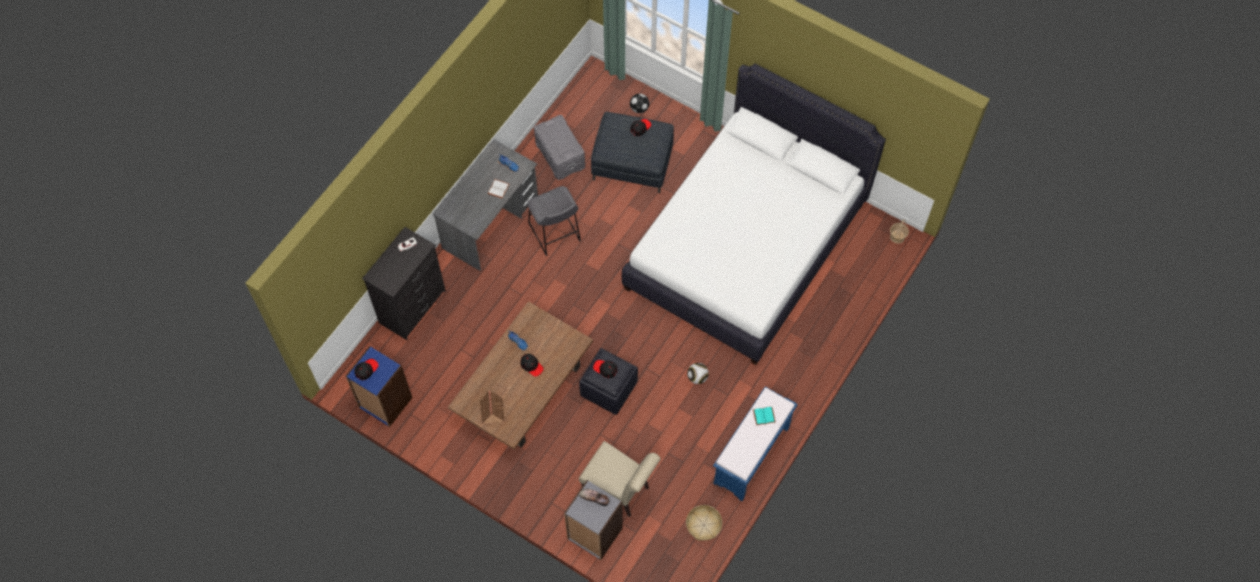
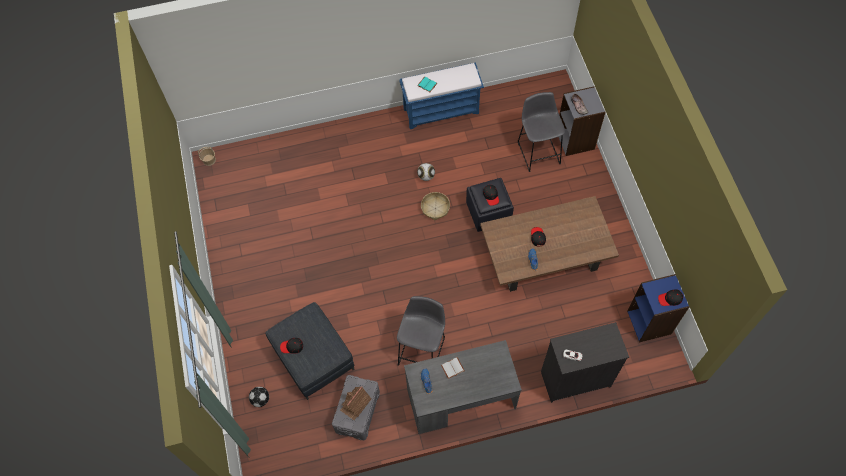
camera: 135 degrees left, 0 degrees up
(492, 410) = (589, 229): toy house -> toy house (355, 404)
(620, 490) = (538, 150): beige chair -> grey stool
(703, 525) = (506, 98): basket -> basket (435, 208)
(745, 246) = (305, 232): white bed -> none

